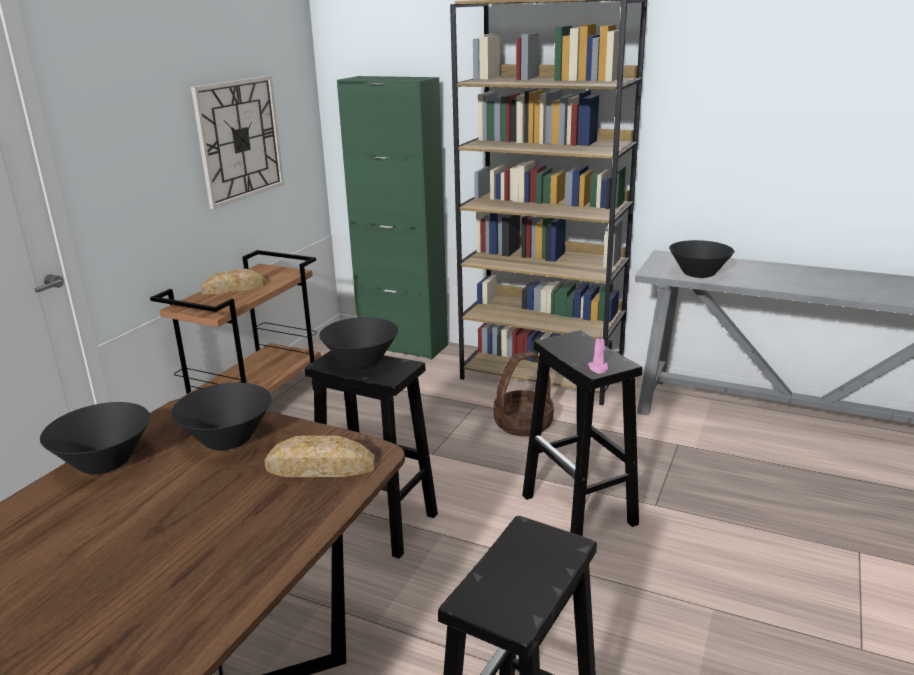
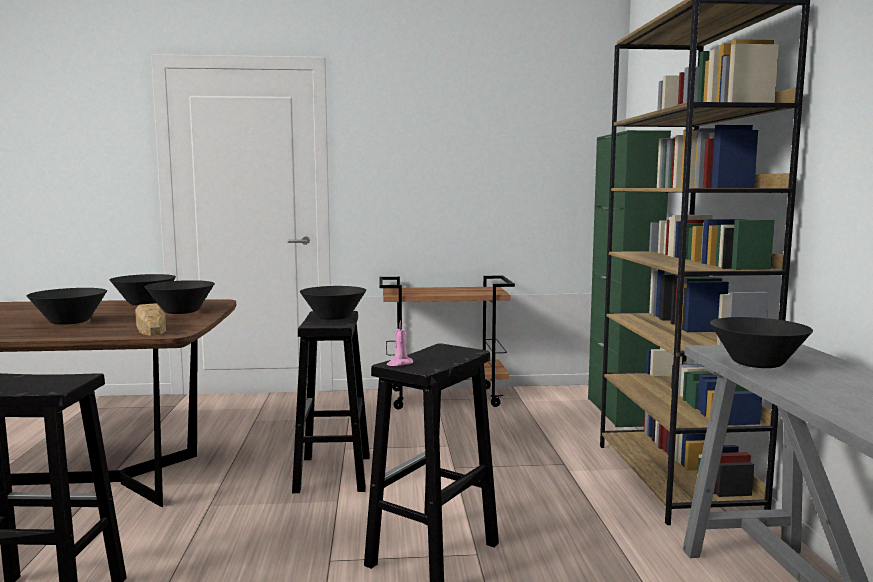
camera: 60 degrees right, 15 degrees down
(188, 530) = (69, 322): none -> black bowl
(234, 288) = (442, 290): bread -> none
(239, 140) = (505, 182): wall clock -> none
(523, 423) = (561, 492): basket -> none

